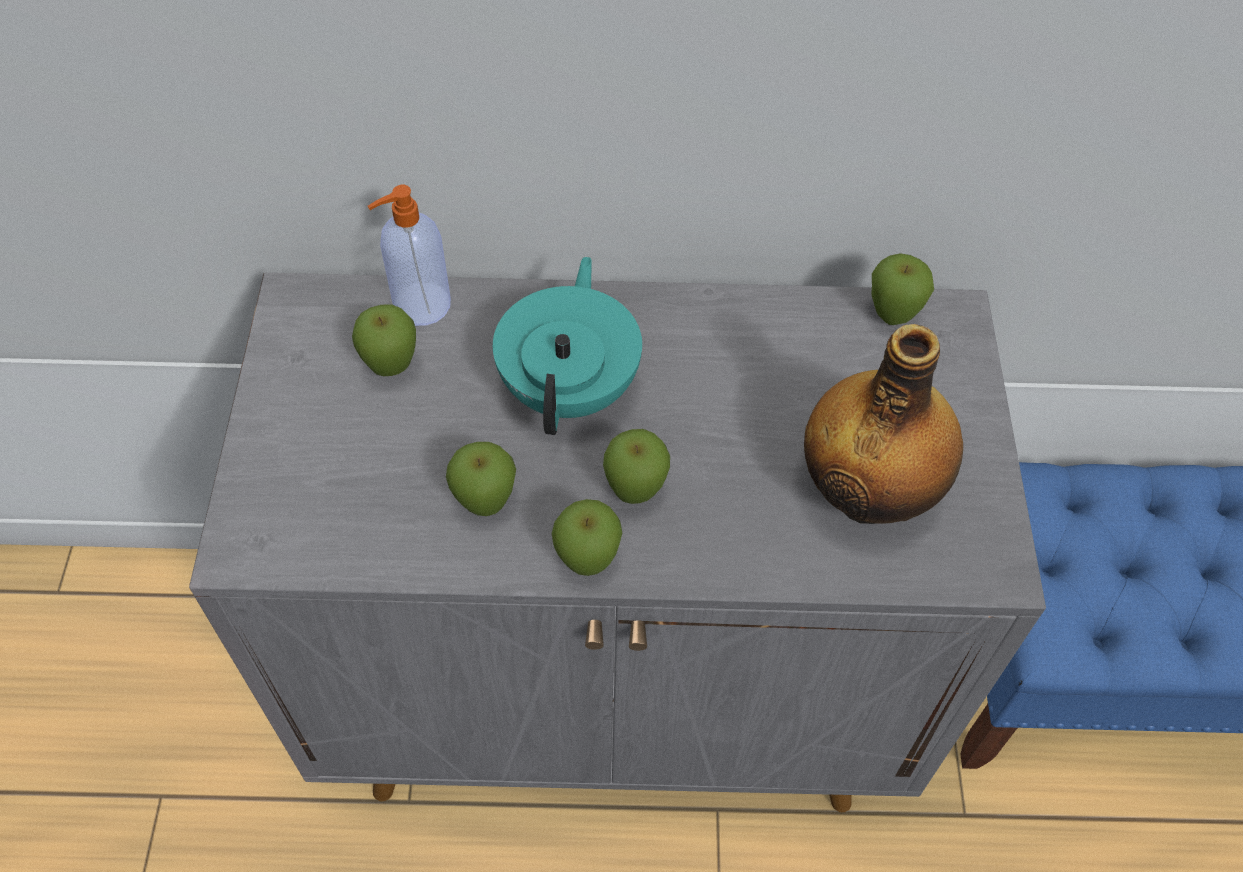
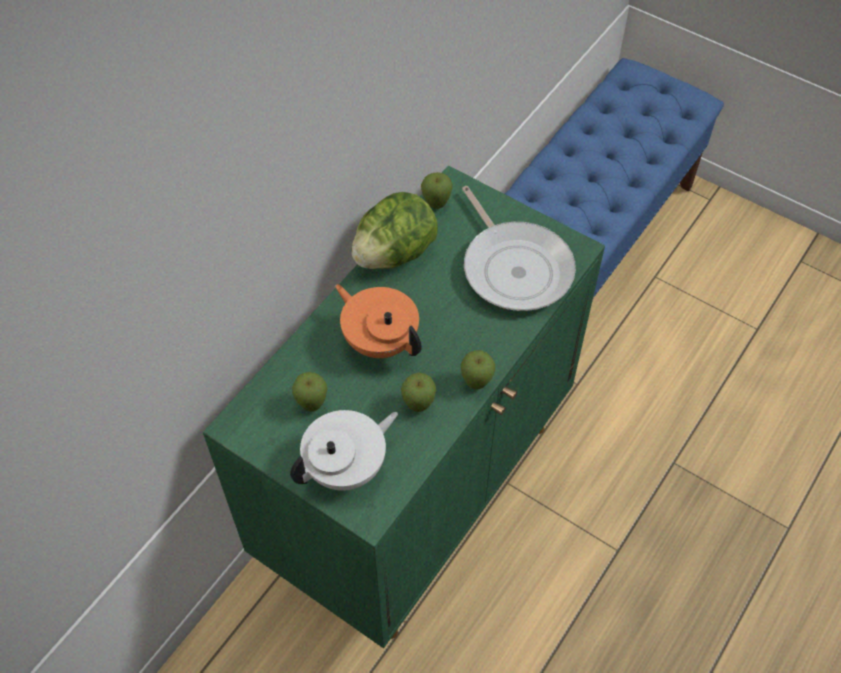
camera: 55 degrees left, 0 degrees up
(309, 473) = (347, 467): none -> white teapot
(420, 305) = (283, 375): soap dispenser -> none
(571, 387) = (380, 340): turquoise teapot -> orange teapot
(619, 692) = (418, 489): grey cabinet -> green cabinet
(635, 493) = (454, 347): apple -> none
(749, 316) = (395, 253): none -> lettuce
(868, 492) = (515, 267): bottle -> frying pan

